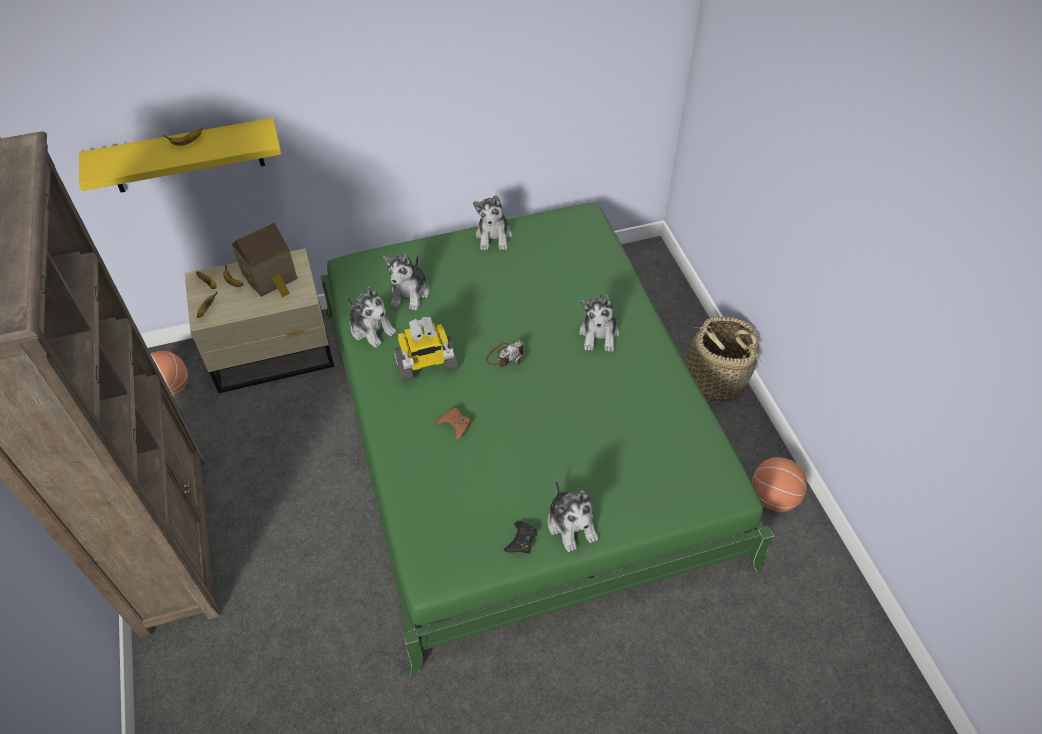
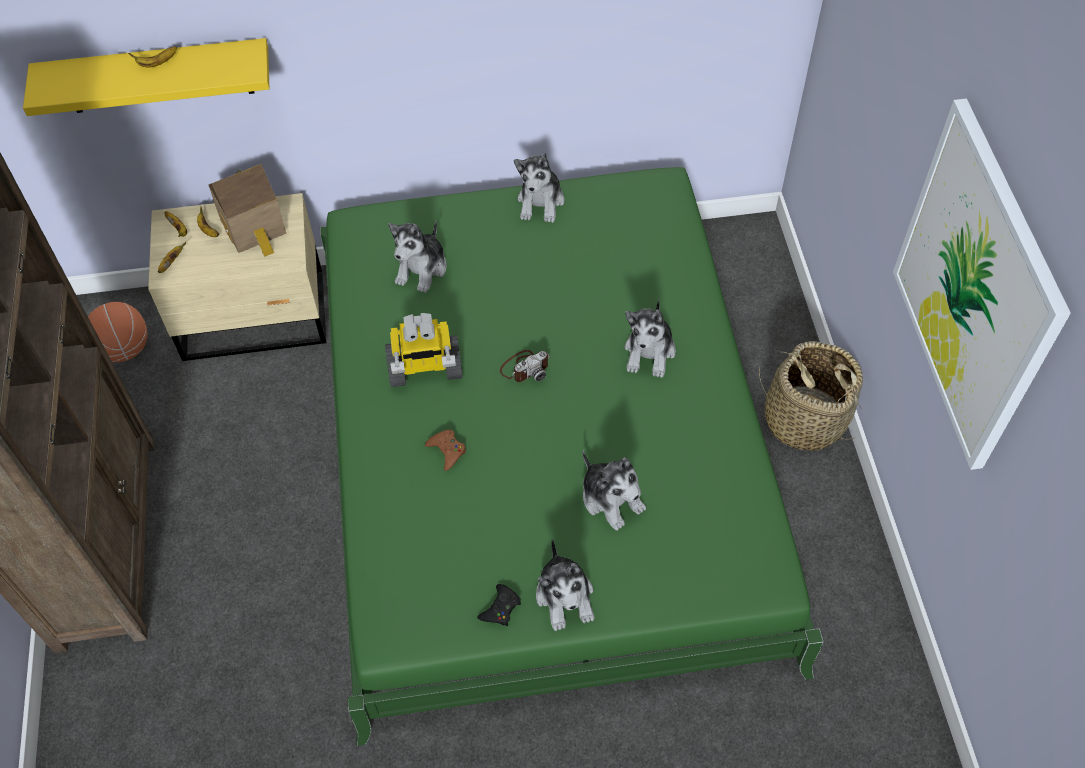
camera: 10 degrees right, 5 degrees up
(372, 329) = (367, 311): plush toy -> plush toy (611, 498)
(773, 498) = (847, 586): basketball -> none
(865, 234) = (975, 288): none -> picture

